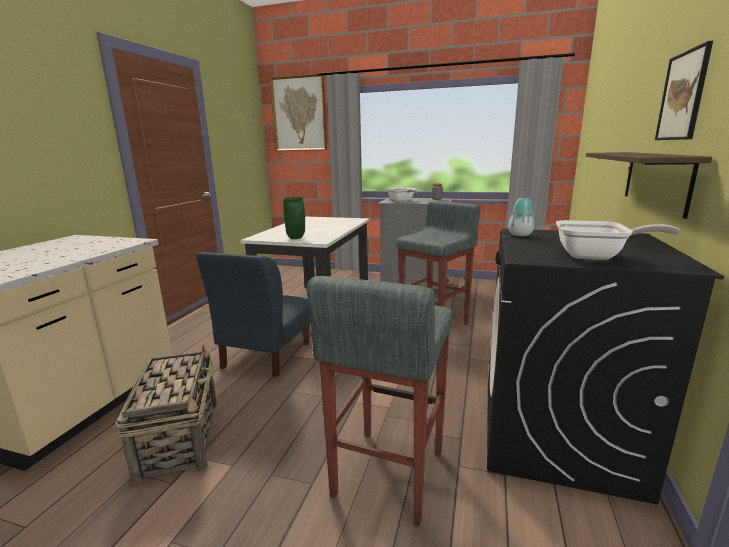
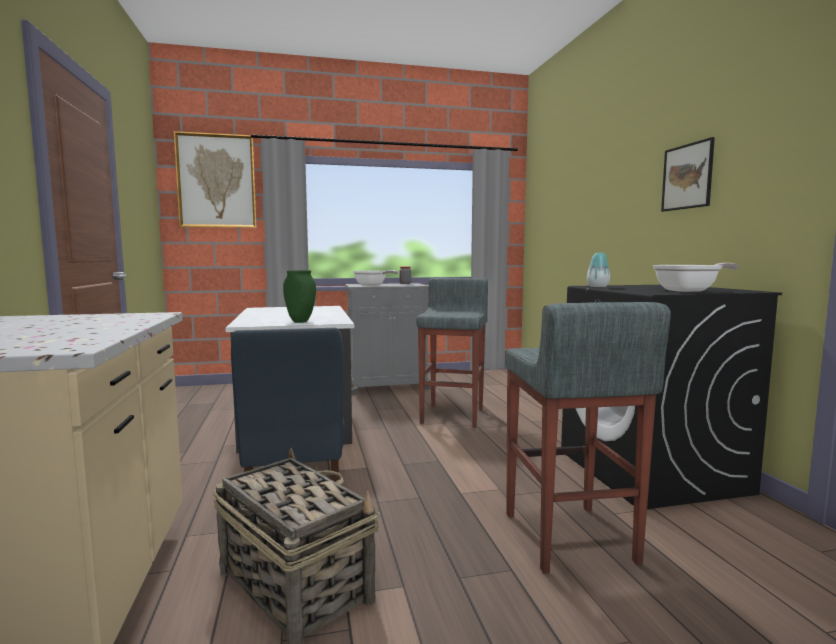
camera: 30 degrees left, 10 degrees down
(656, 180) = (668, 242): shelf -> none

